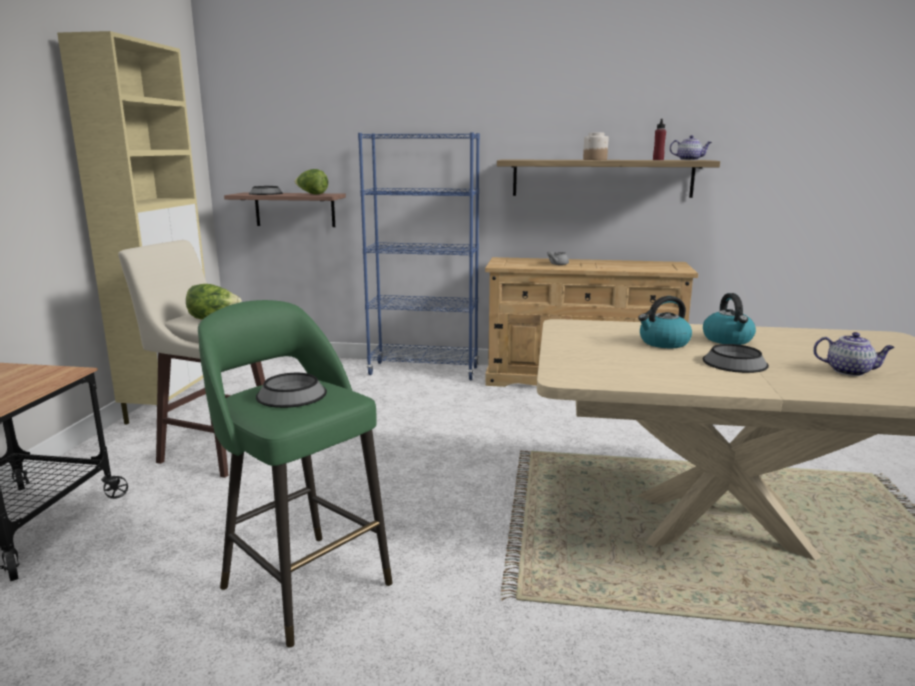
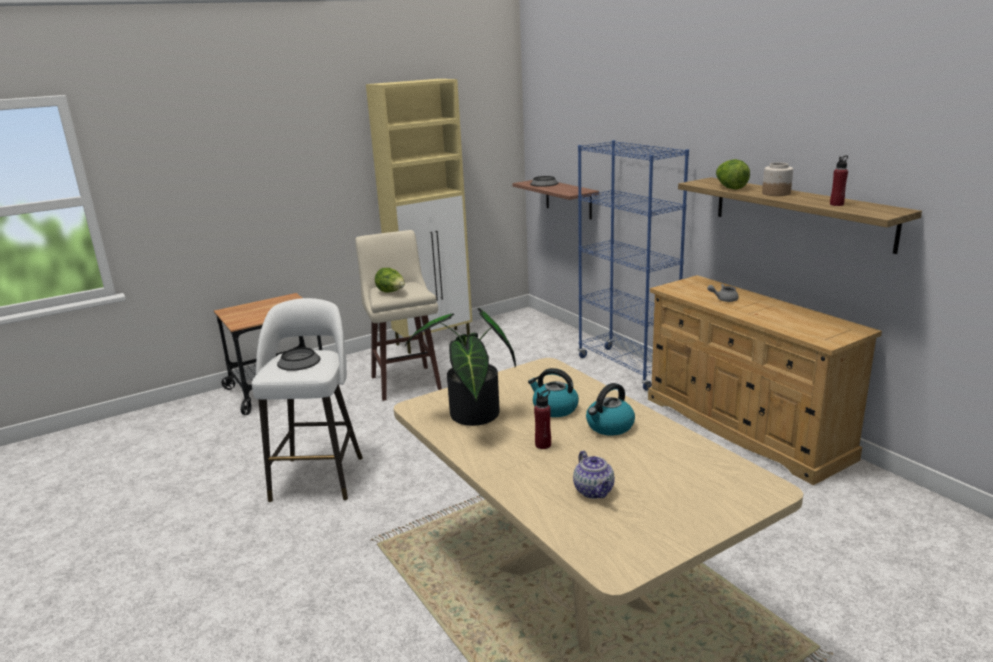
camera: 50 degrees right, 5 degrees up
(303, 583) = (318, 477): green stool -> white stool
(312, 194) = (568, 190): lettuce -> lettuce (730, 188)
(633, 367) = (471, 417): none -> potted plant
(689, 160) = (875, 209): teapot -> none
(734, 362) = (543, 445): bowl -> red bottle

